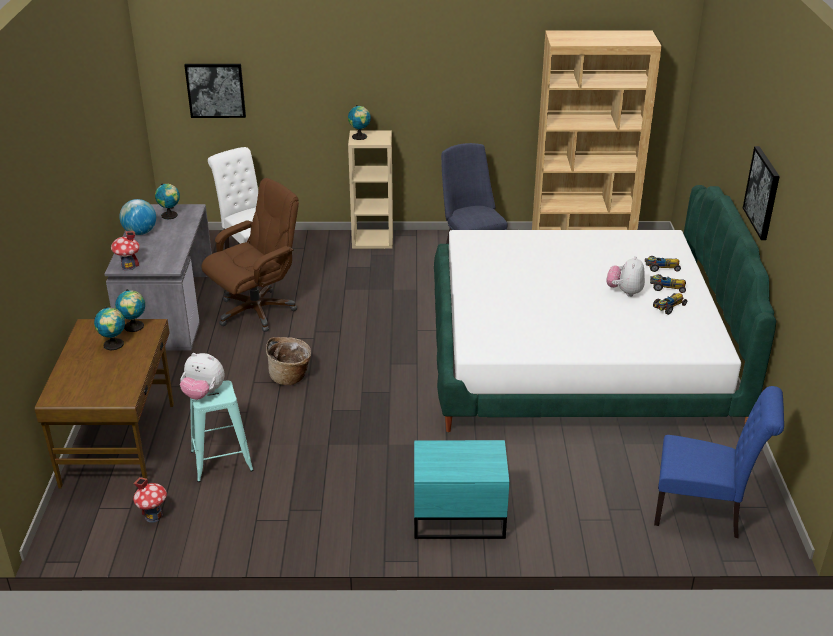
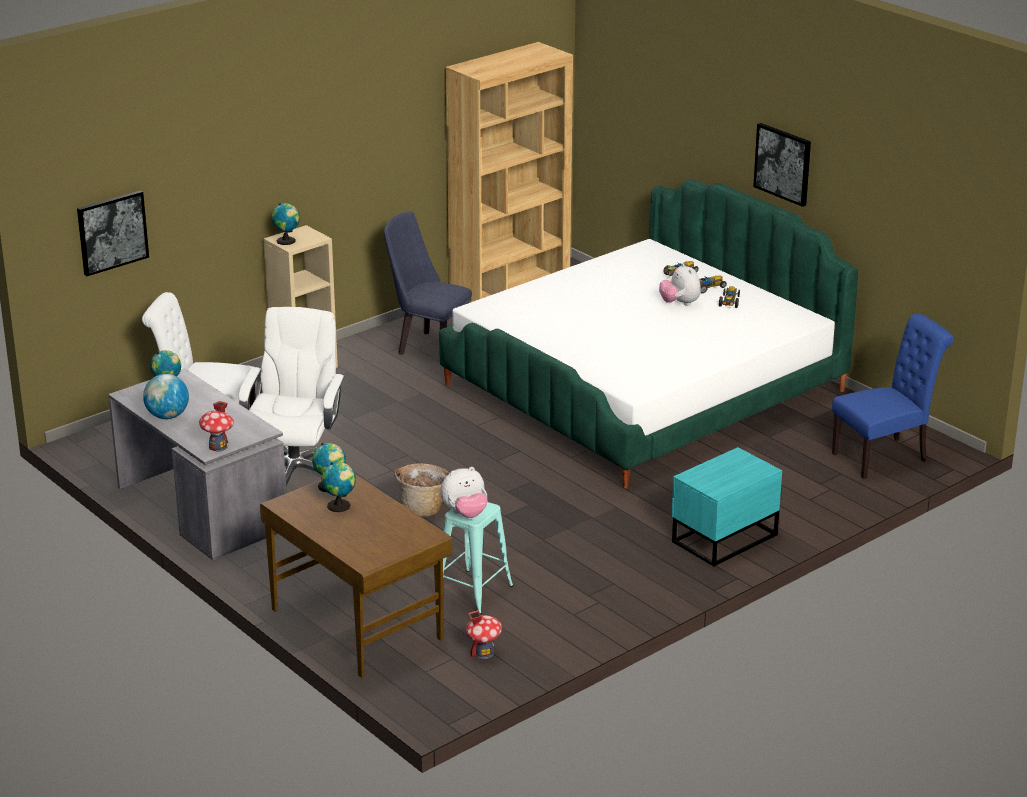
camera: 40 degrees left, 5 degrees down
(256, 311) = (295, 471): brown office chair -> white office chair

